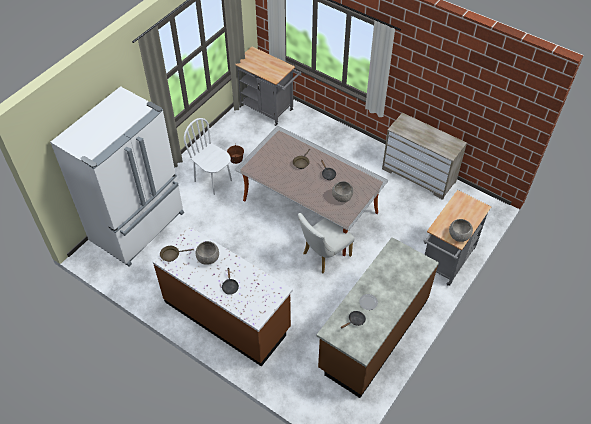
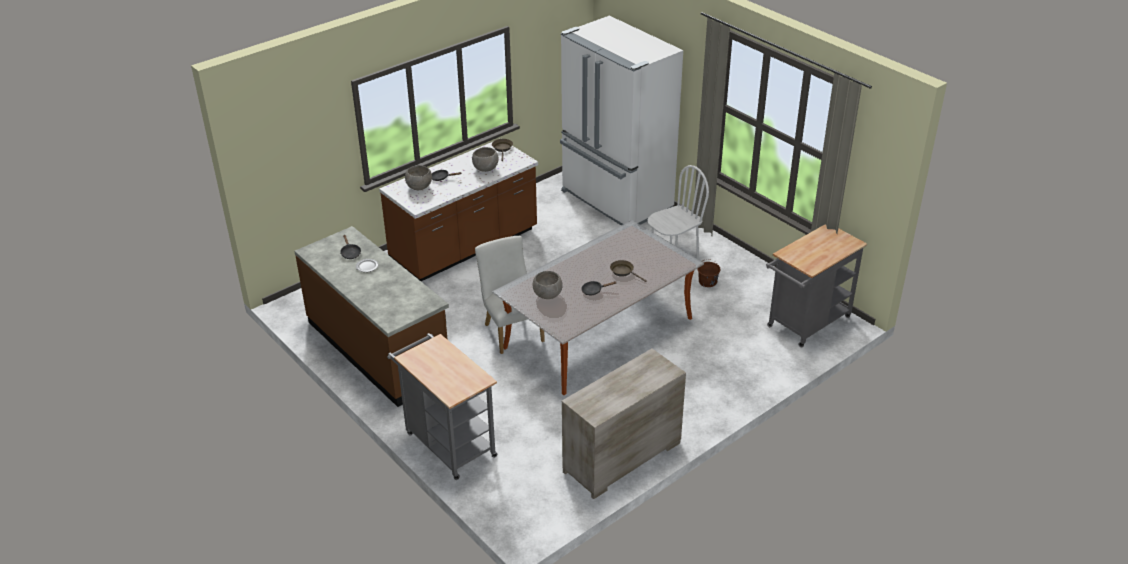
camera: 105 degrees right, 15 degrees down
(459, 236) = (416, 360): grey bowl -> grey bowl (419, 187)

